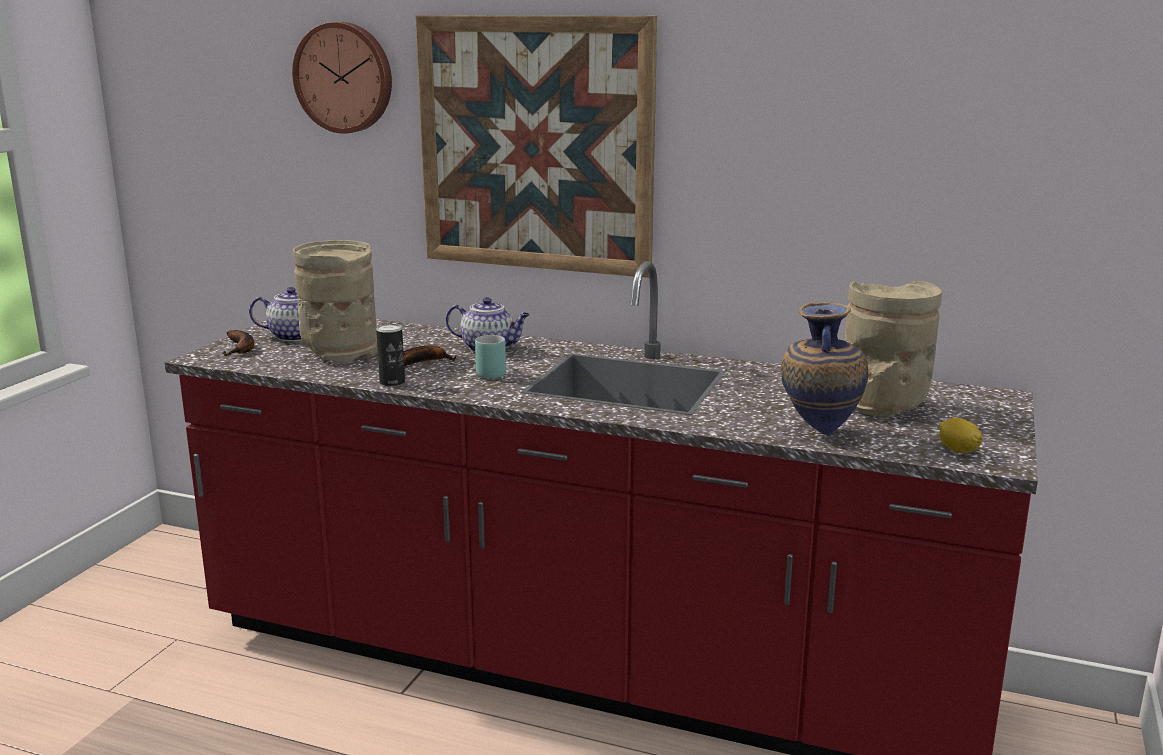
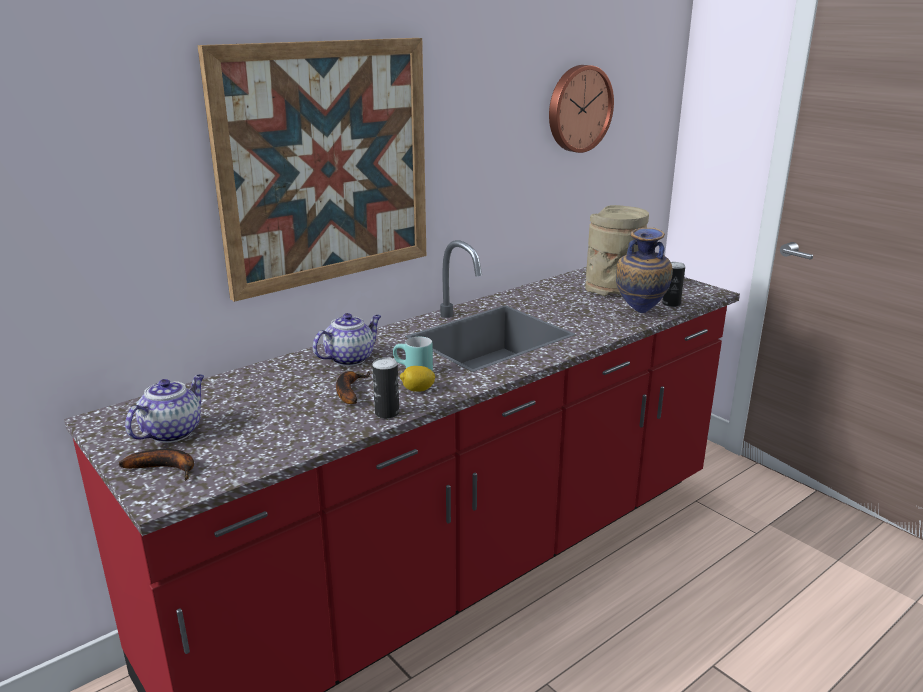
camera: 60 degrees left, 5 degrees up
(339, 352) = (264, 420): beige vase -> none
(345, 77) = (105, 125): wall clock -> wall clock (578, 108)
(894, 445) = (671, 304): none -> can
(958, 451) = (690, 294): lemon -> lemon (417, 390)

